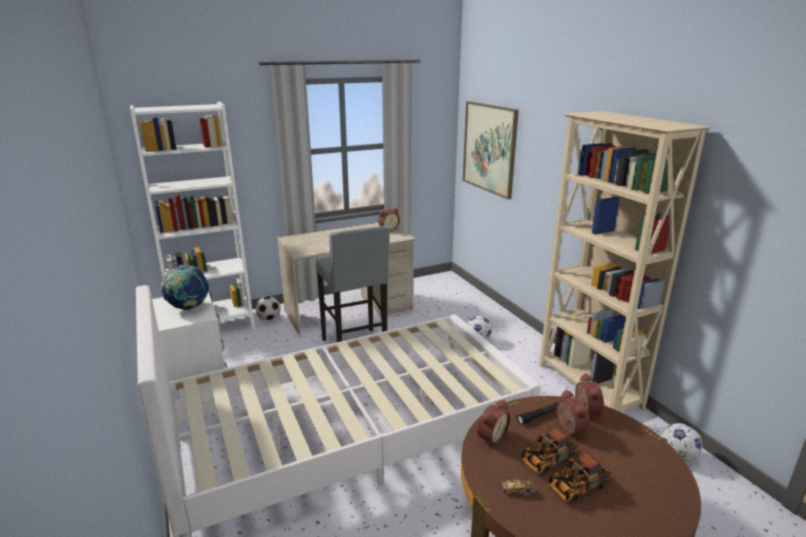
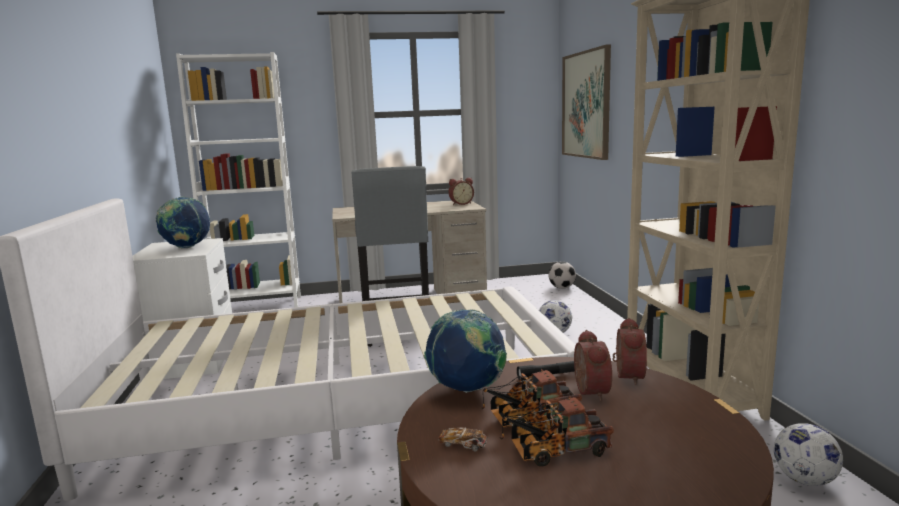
camera: 15 degrees right, 10 degrees down
(269, 318) = (319, 303): football -> football (562, 288)
(490, 437) = (467, 389): alarm clock -> globe

